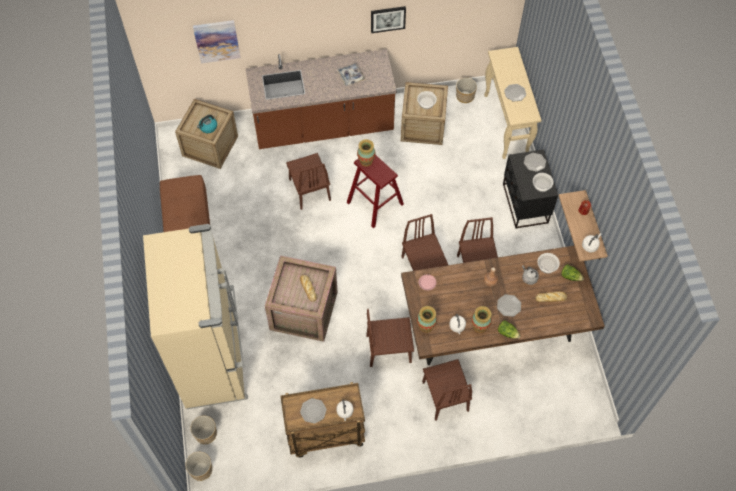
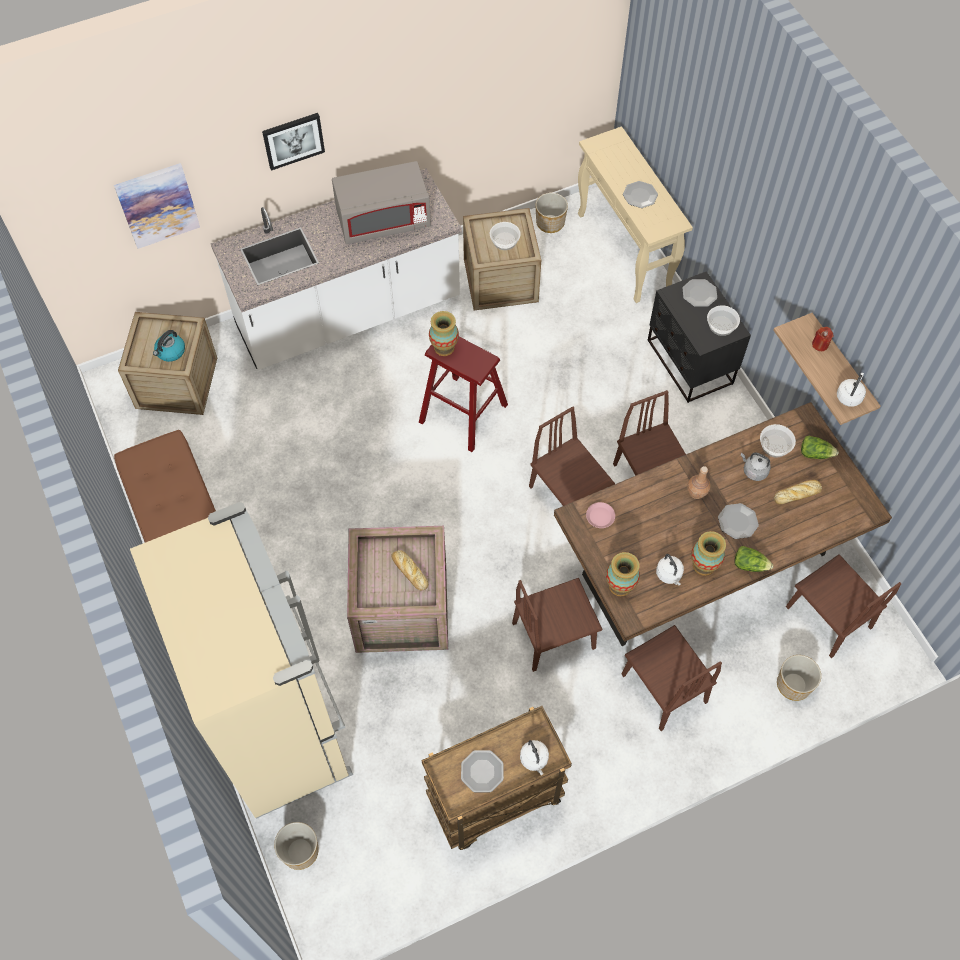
camera: 15 degrees left, 0 degrees up
(201, 470) = (309, 914): planter -> planter (793, 685)
(309, 189) = (355, 415): brown chair -> brown chair (828, 617)
(323, 127) = (348, 314): brown counter -> white counter
(351, 76) = (383, 221): tray -> grey microwave
(388, 18) = (423, 116): picture -> picture (293, 140)

